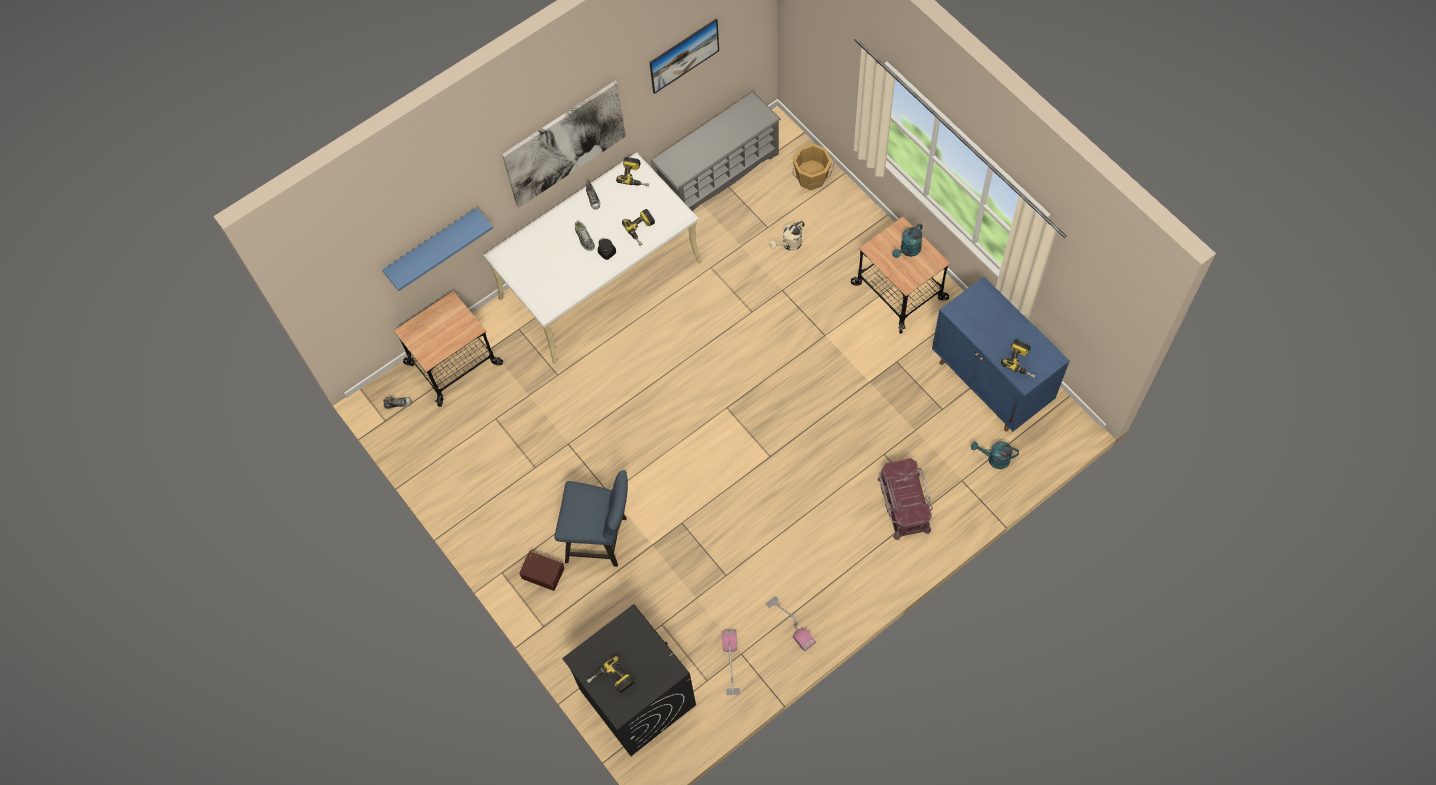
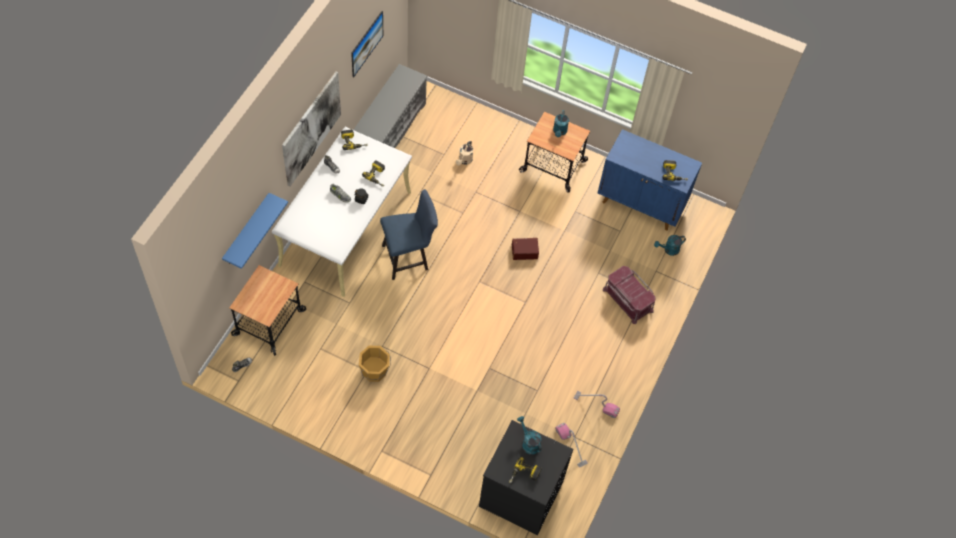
camera: 35 degrees left, 5 degrees down
(543, 572) = (411, 438): brown storage box -> brown storage box (524, 251)
(601, 539) = (440, 400): blue chair -> blue chair (409, 257)
(638, 642) = (528, 443): none -> turquoise watering can
(811, 178) = (456, 112): orange bucket -> orange bucket (374, 371)

